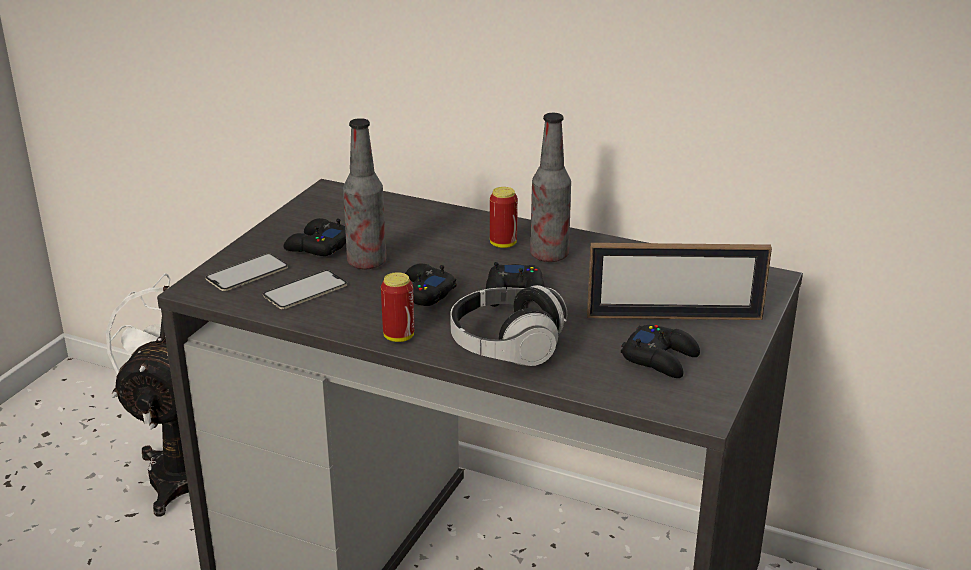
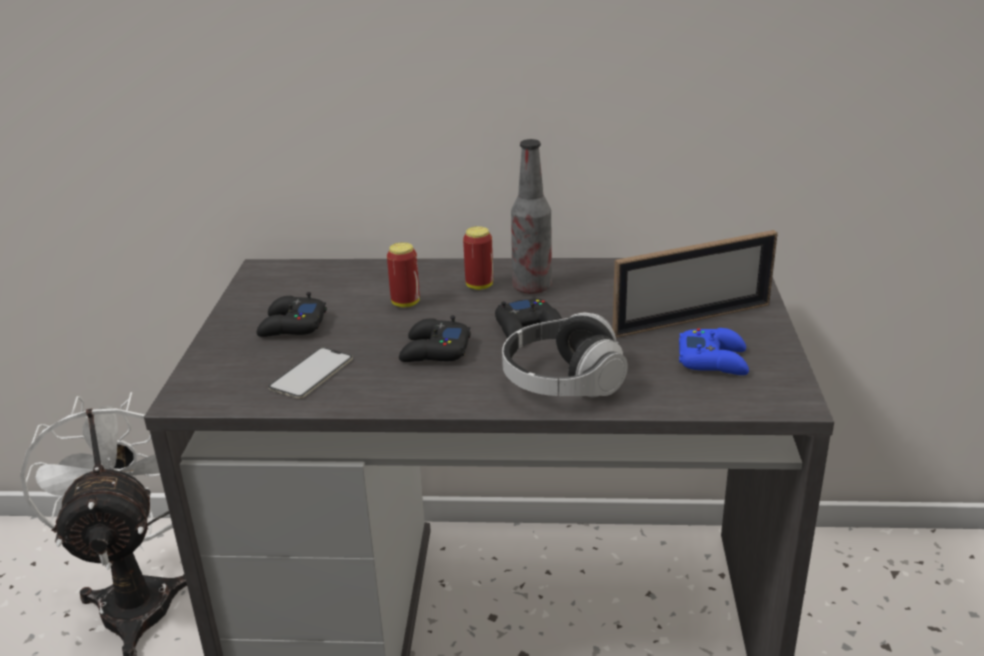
camera: 20 degrees left, 0 degrees up
(247, 273) = (233, 369): phone -> none
(367, 262) = (356, 331): bottle -> none
(398, 337) = (447, 398): can -> can (405, 303)
(661, 358) = (713, 360): black game controller -> blue game controller

